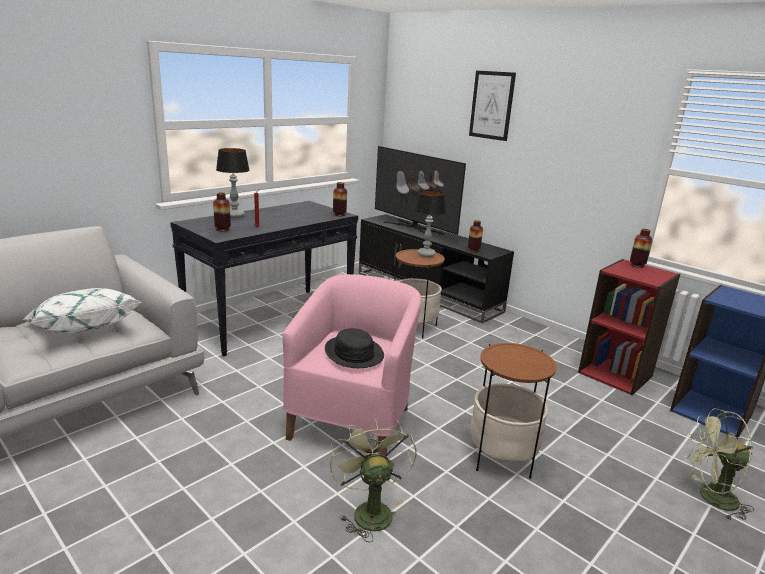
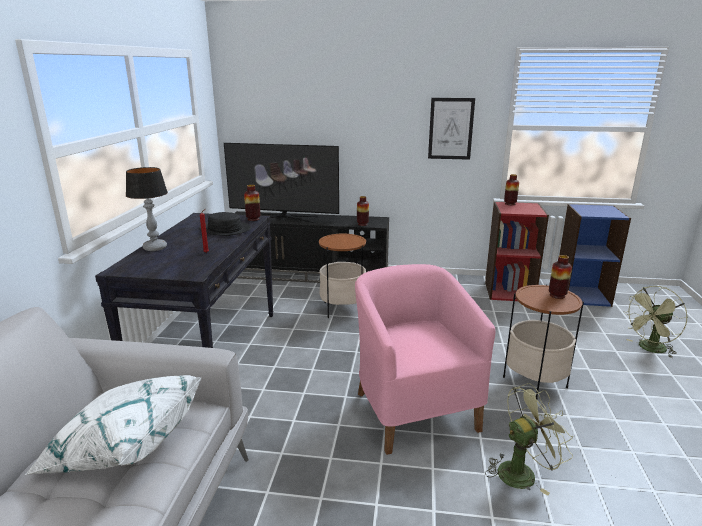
camera: 35 degrees left, 0 degrees up
(222, 229) = (176, 265): vase -> vase (557, 295)
(353, 353) = (426, 342): black hat -> black hat (225, 229)
(369, 510) = (522, 472): green fan -> green fan turned 120 degrees clockwise
(426, 254) = (344, 237): table lamp -> none
(491, 105) = (345, 89): picture -> picture (450, 129)

